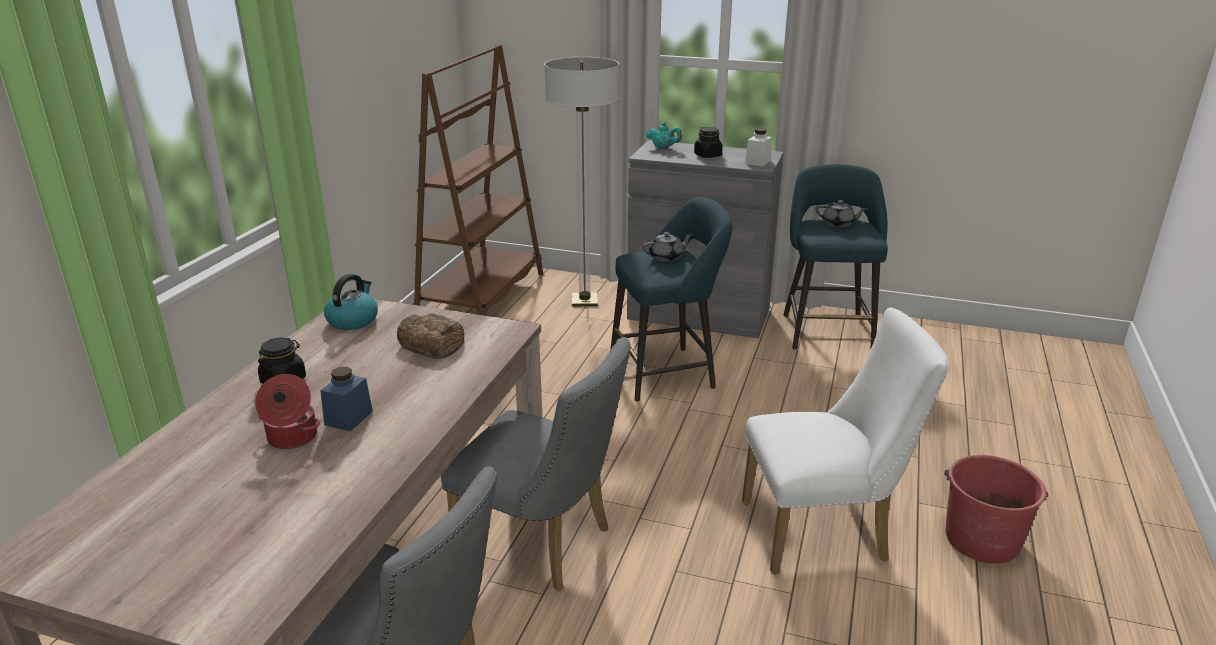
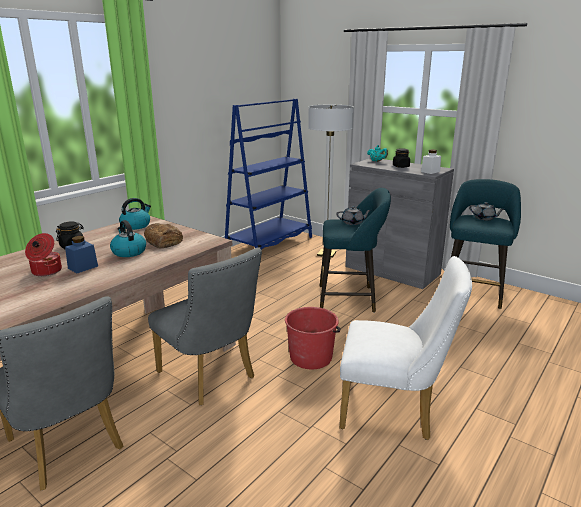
camera: 20 degrees right, 5 degrees down
(395, 374) = (128, 252): none -> kettle
(482, 297) = (270, 244): brown bookcase -> blue bookcase
(981, 539) = (512, 444): red bucket -> red bucket (311, 357)

